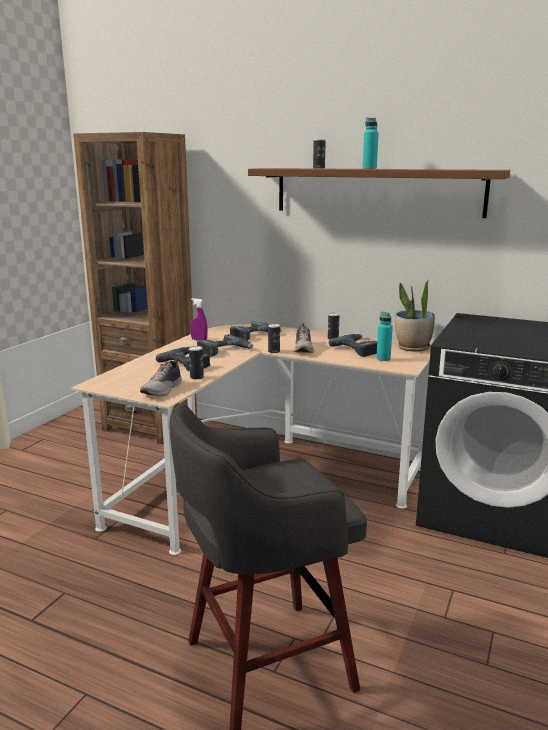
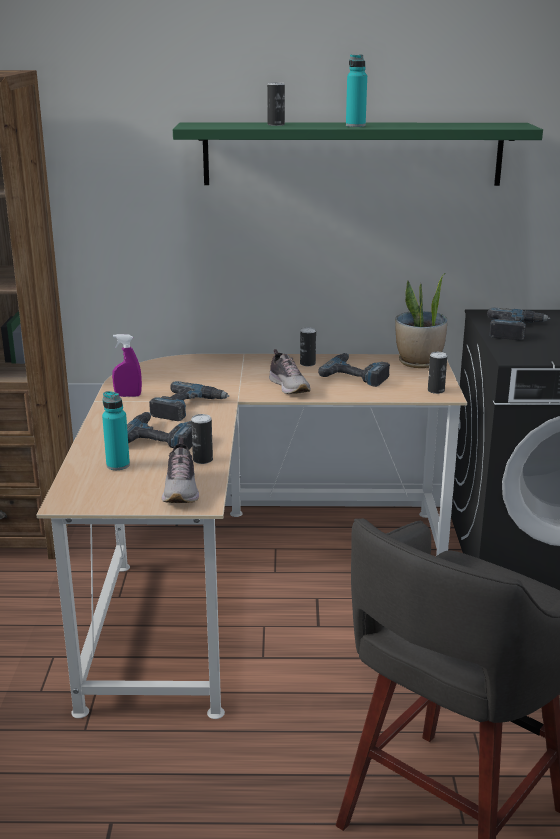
camera: 25 degrees left, 5 degrees up
(255, 336) = (199, 375): power drill -> power drill (515, 330)
(274, 351) = (256, 397): can -> can (436, 390)
(377, 191) = (352, 154): brown shelf -> green shelf
(383, 359) = (403, 385): turquoise bottle -> turquoise bottle (118, 465)

